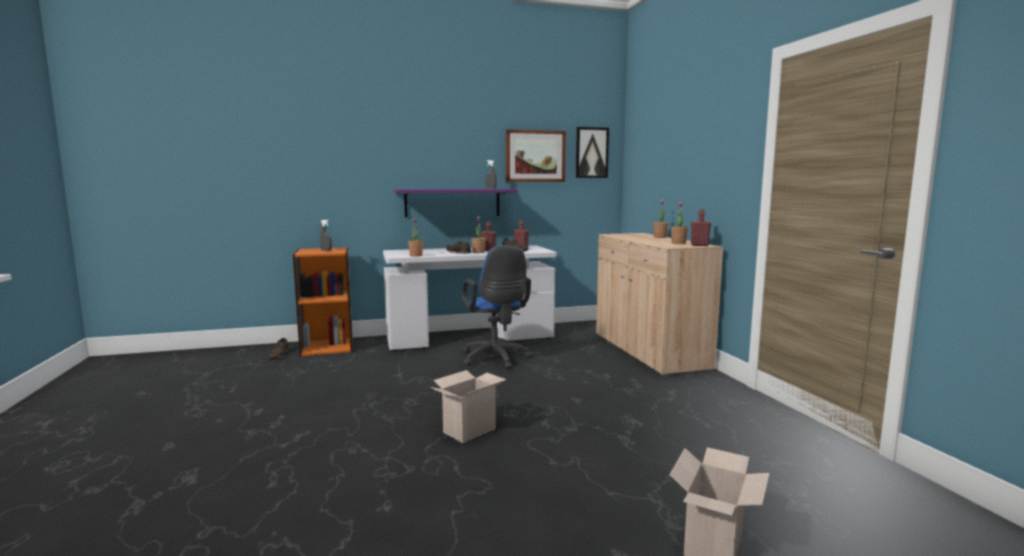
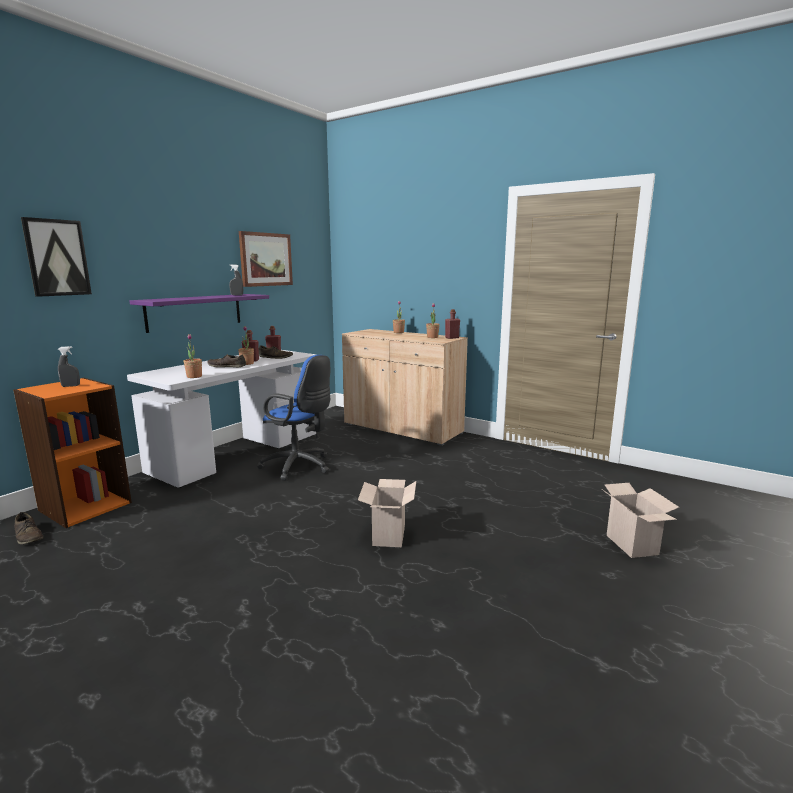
camera: 40 degrees left, 5 degrees up
(591, 152) = (309, 256): picture -> picture (57, 258)

